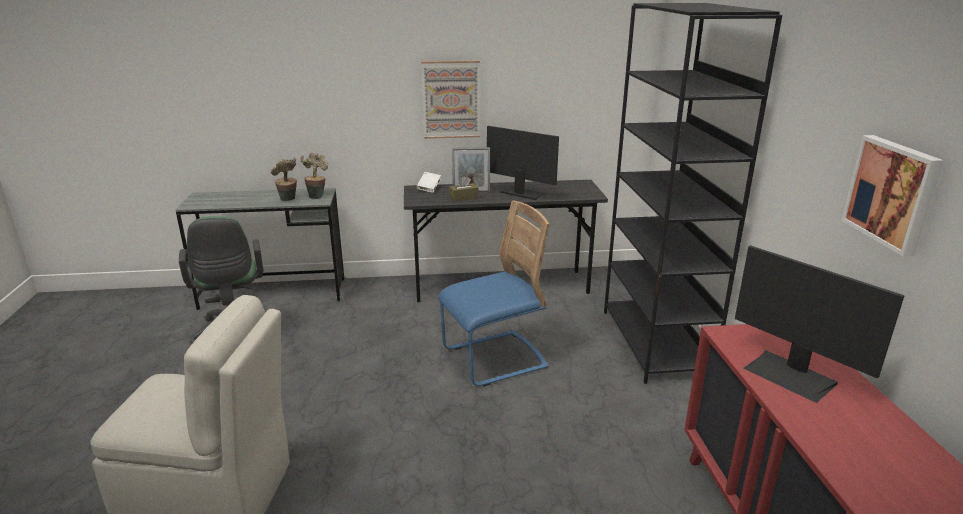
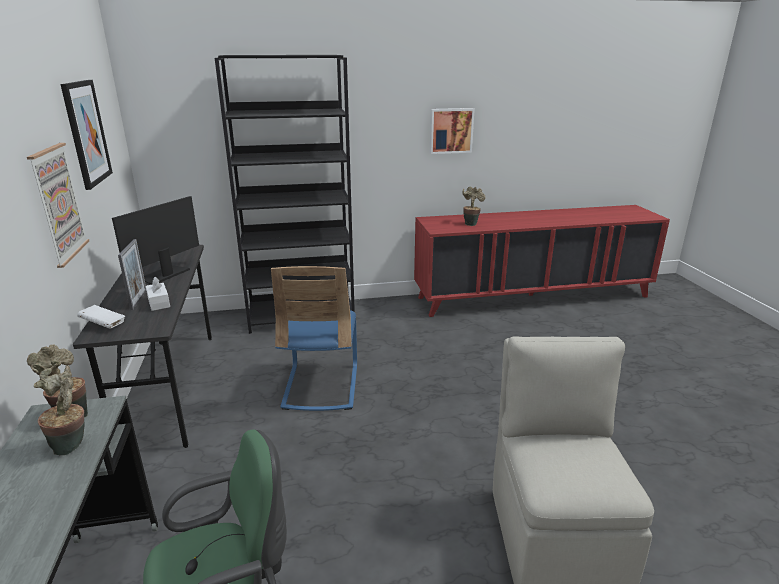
camera: 95 degrees left, 0 degrees up
(463, 197) = (159, 302): brown tissue box -> white tissue box
(494, 359) = (321, 386): blue chair -> blue chair turned 150 degrees counterclockwise
(541, 61) = (86, 133): none -> picture
(790, 375) = (471, 223): monitor -> potted plant

